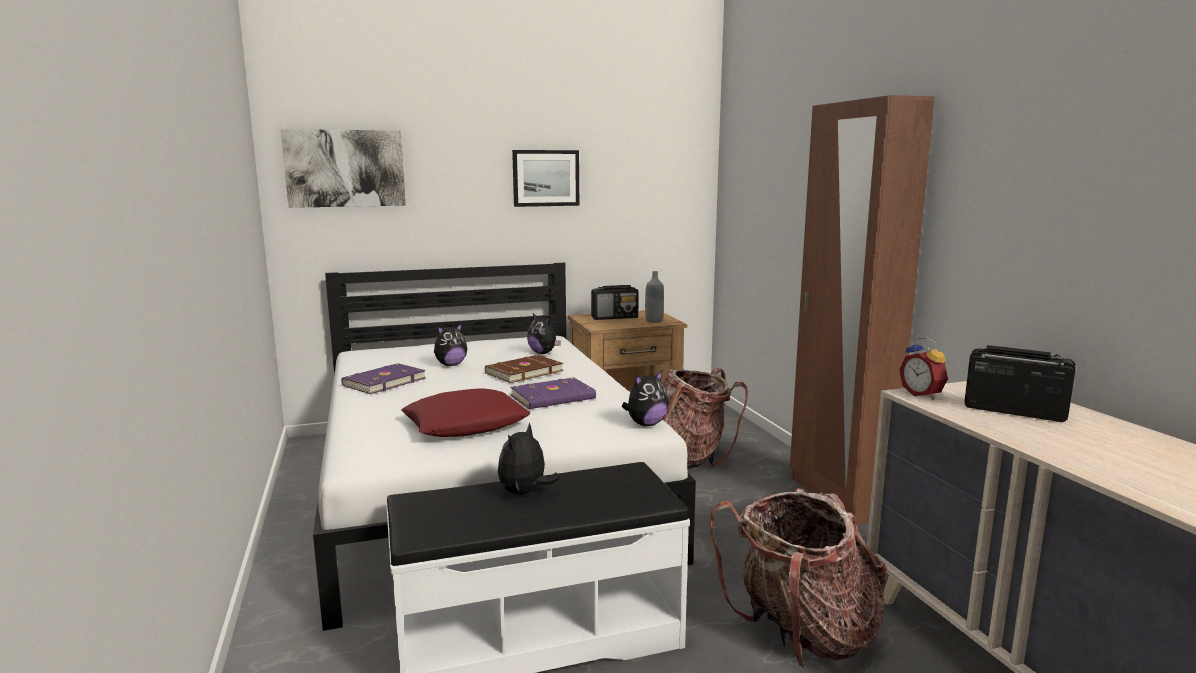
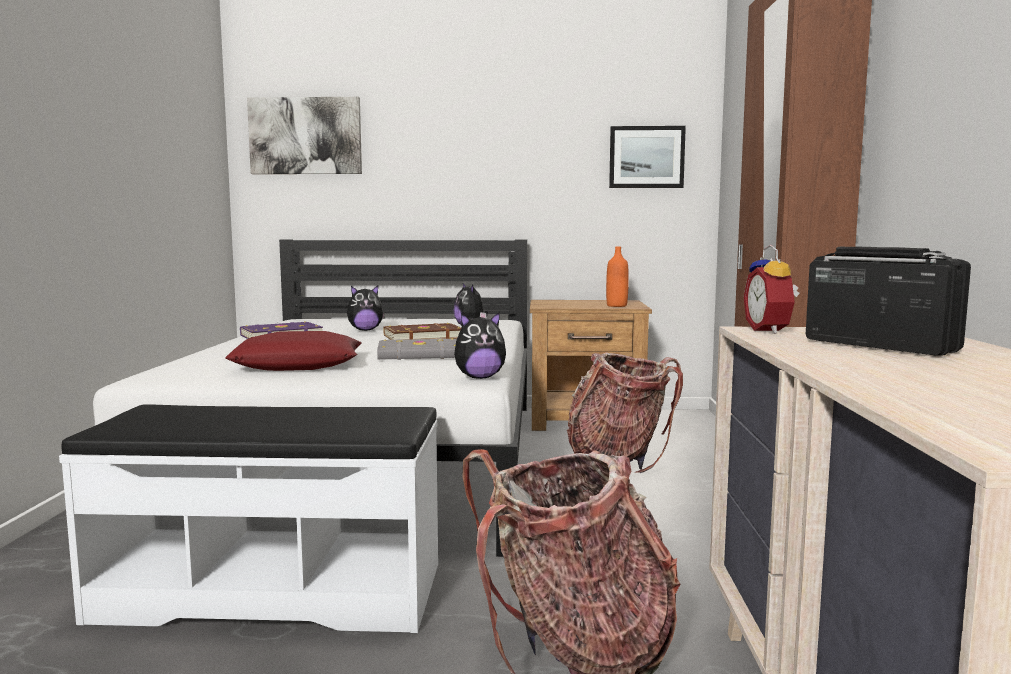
camera: 20 degrees right, 5 degrees down
(525, 493) = (265, 415): plush toy -> none
(546, 178) = (510, 146): picture -> picture (646, 157)
(554, 398) = (420, 354): purple book -> grey book
(615, 317) = (577, 302): radio -> none
(654, 321) = (616, 306): grey bottle -> orange bottle

